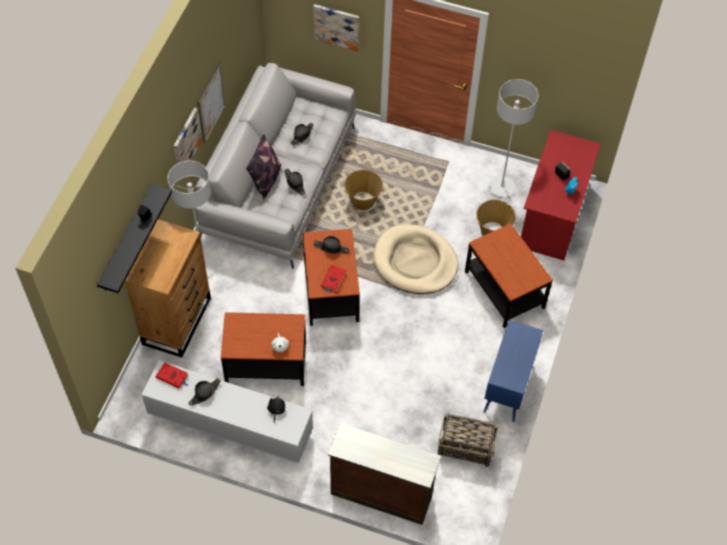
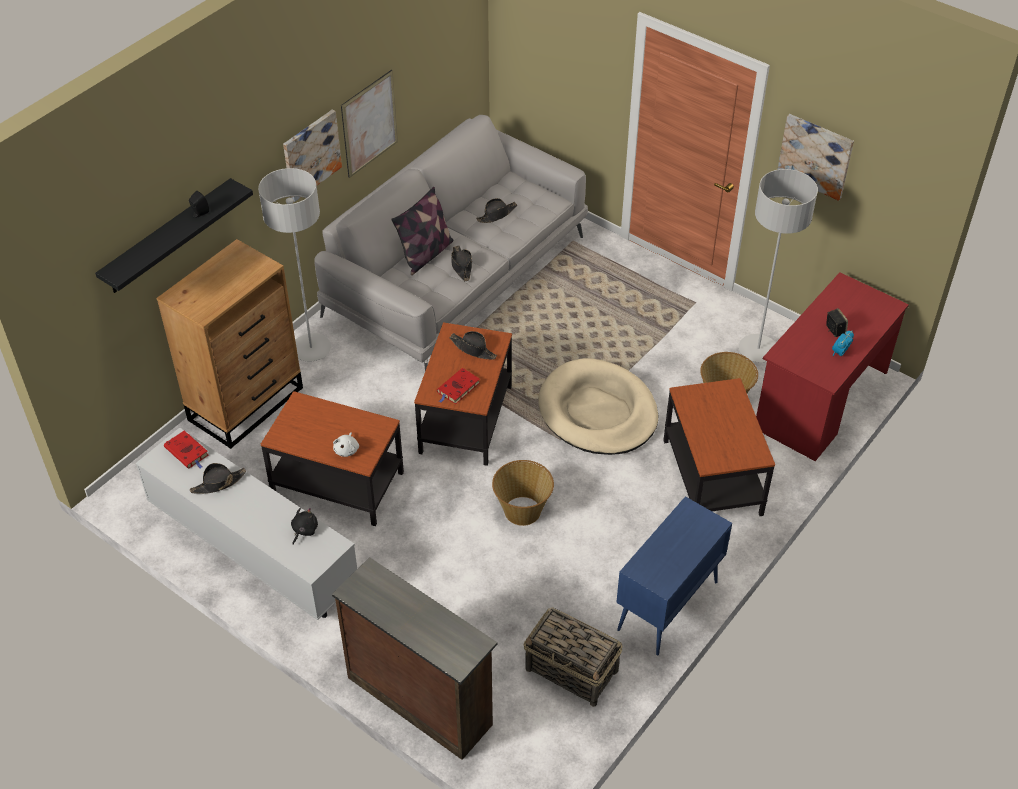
camera: 20 degrees right, 10 degrees down
(336, 26) = (574, 75): picture -> picture (815, 156)
(363, 200) = (557, 322): basket -> basket (522, 510)

